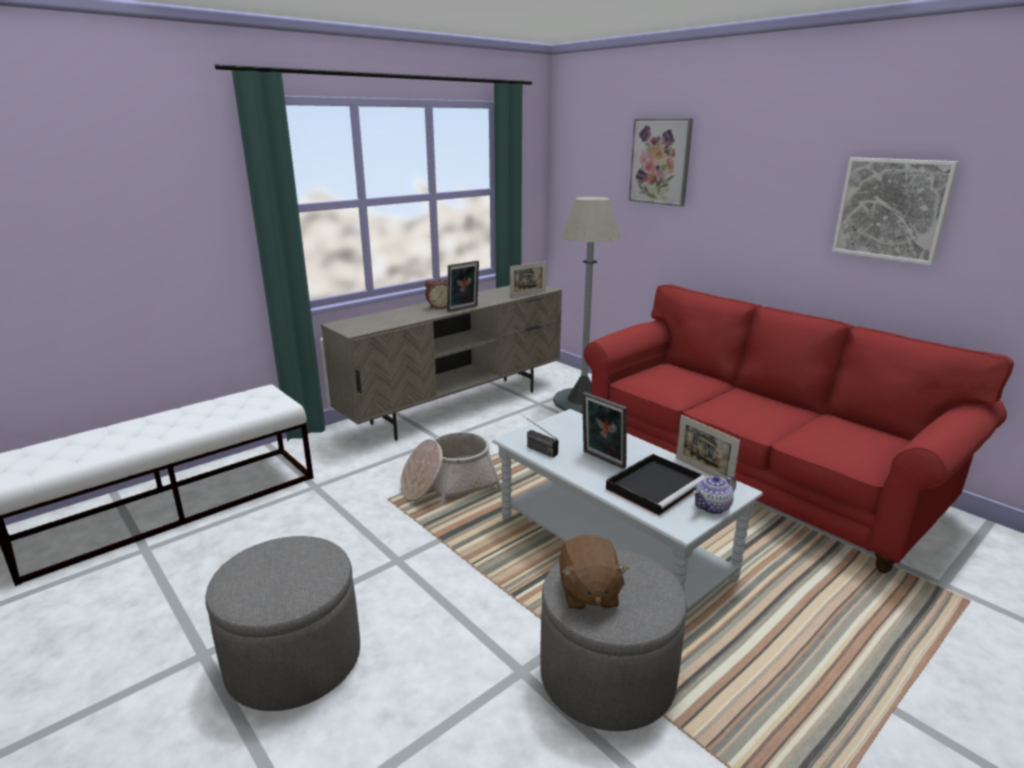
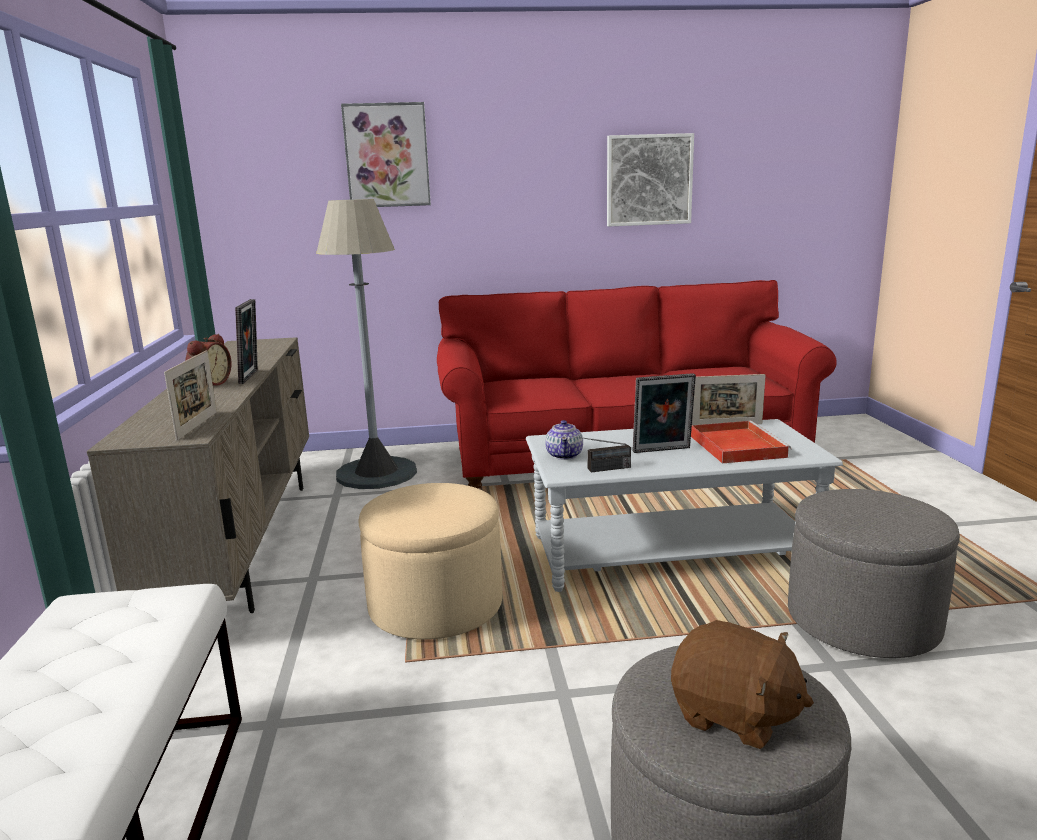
camera: 55 degrees left, 5 degrees down
(449, 485) = (435, 606): basket -> beige ottoman
(528, 294) = (277, 348): picture frame -> picture frame (197, 425)
(588, 593) = (880, 524): brown plush toy -> brown plush toy (734, 715)
(655, 486) = (735, 445): black tray -> red tray
(713, 507) = (791, 438): teapot -> teapot (564, 455)

